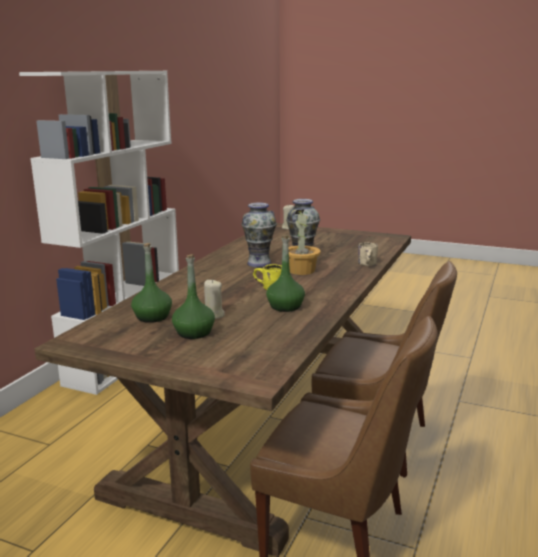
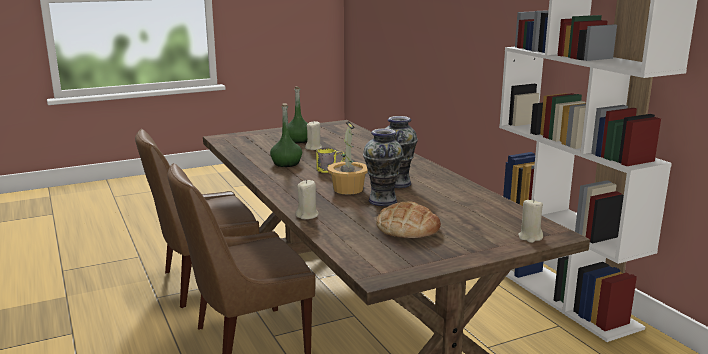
camera: 130 degrees right, 0 degrees up
(152, 317) = (341, 138): green bottle -> none
(330, 245) = (408, 228): none -> bread
(369, 265) = (307, 215): beige mug -> beige candle

